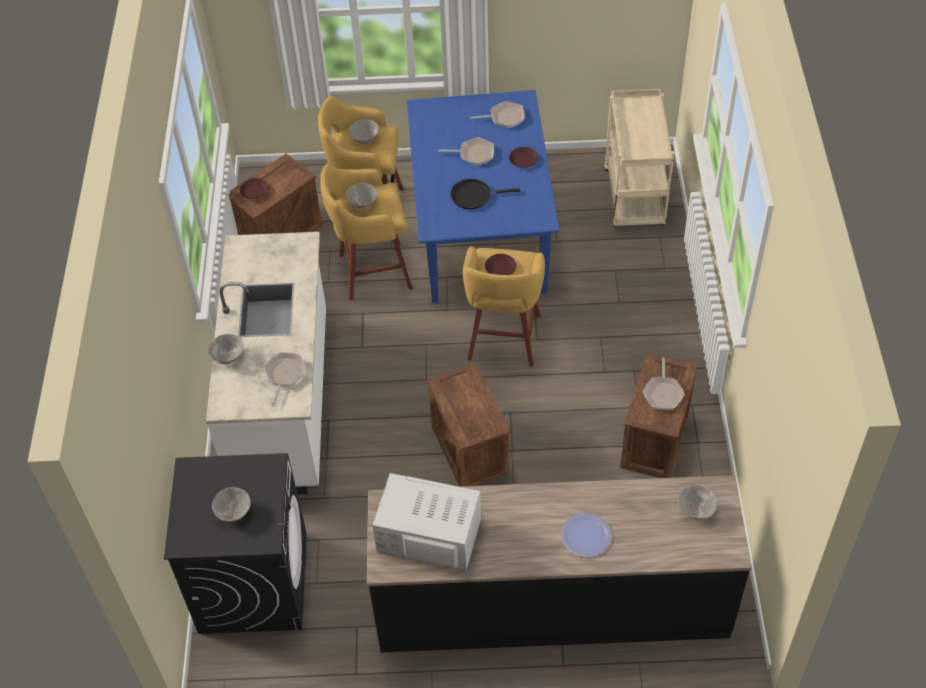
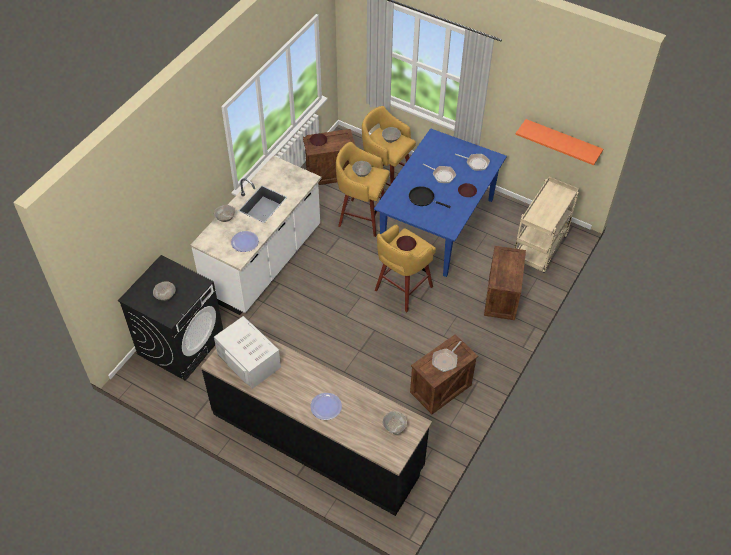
camera: 30 degrees right, 0 degrees up
(284, 375) = (244, 242): frying pan -> plate
(468, 450) = (337, 338): crate -> crate (501, 297)
(612, 33) = (562, 141): none -> orange shelf

